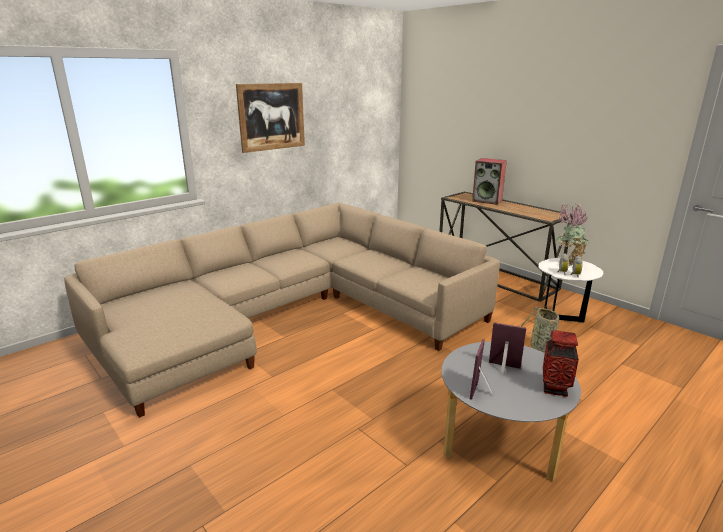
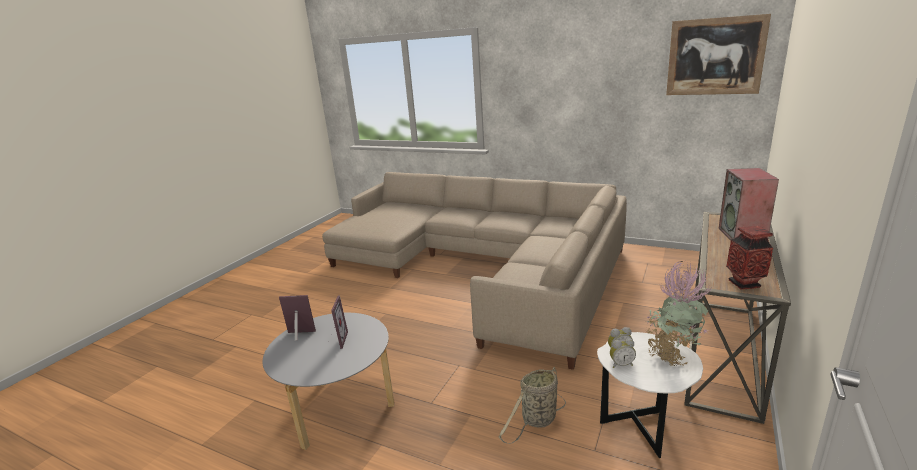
camera: 70 degrees right, 0 degrees up
(272, 116) = (560, 83): picture -> picture (715, 56)
(555, 389) = (310, 370): vase -> vase (744, 284)

